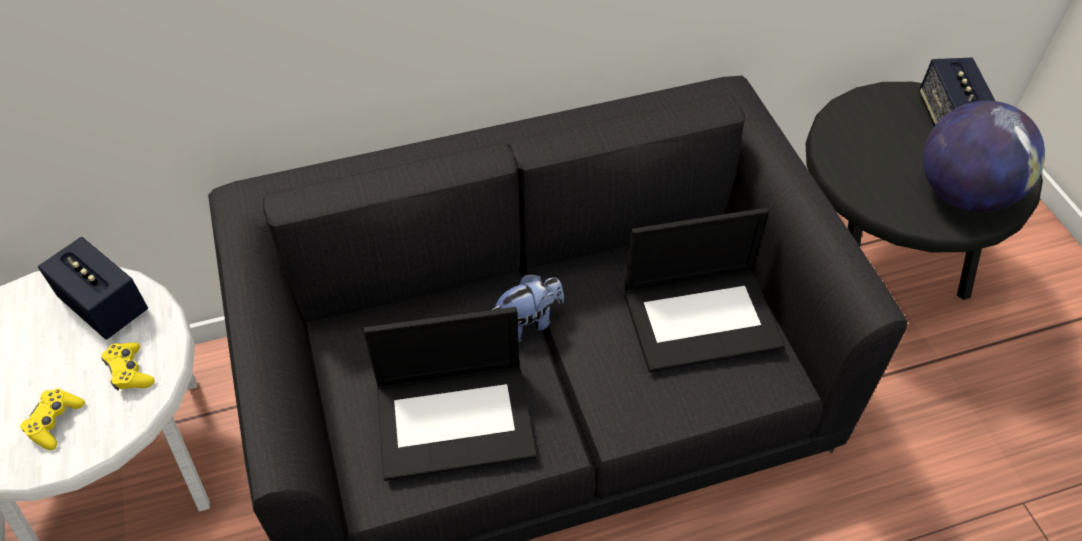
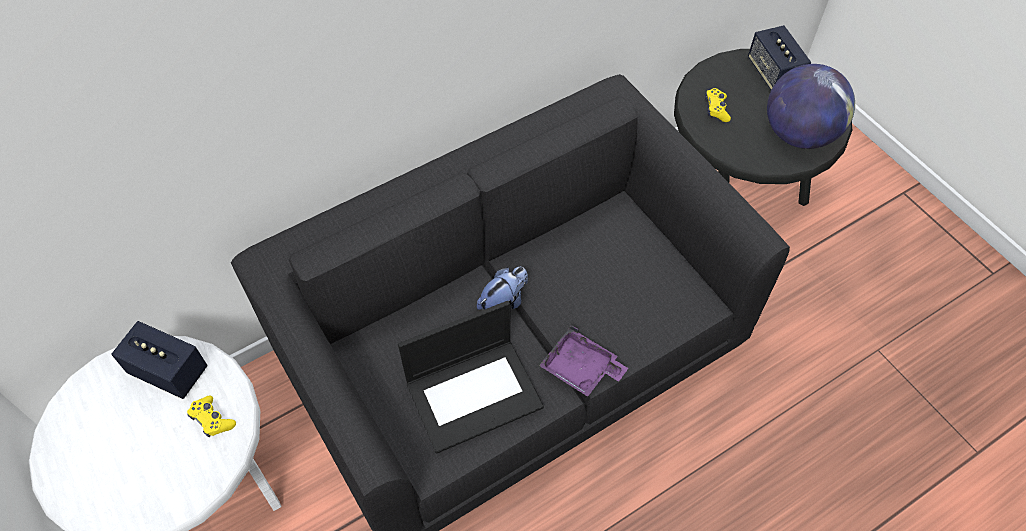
camera: 15 degrees left, 5 degrees up
(55, 422) = (167, 475): yellow game controller -> yellow game controller (716, 109)
(599, 421) = (581, 369): none -> purple tray
(703, 318) = (634, 271): laptop -> none

